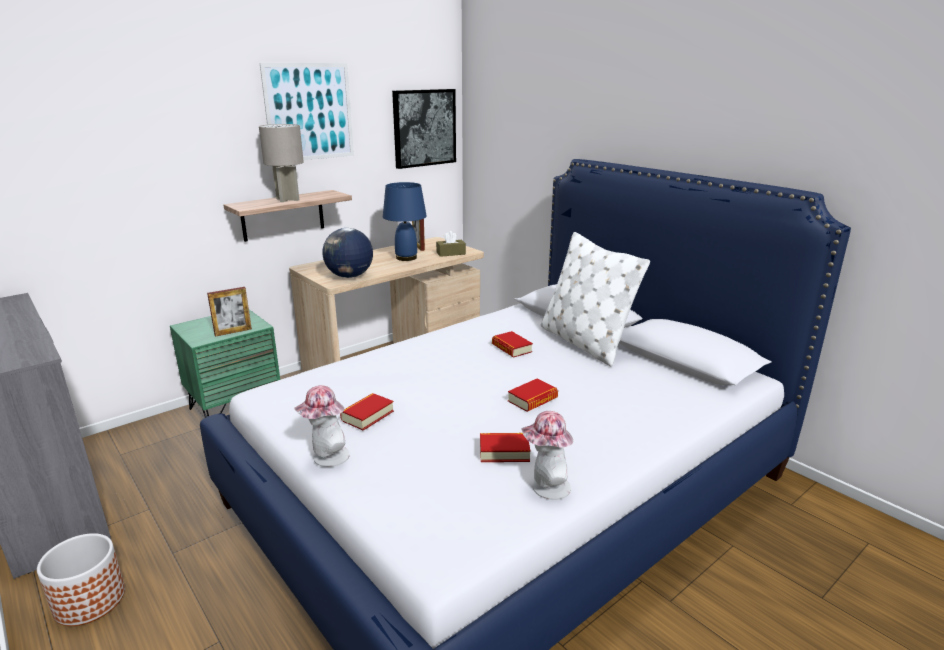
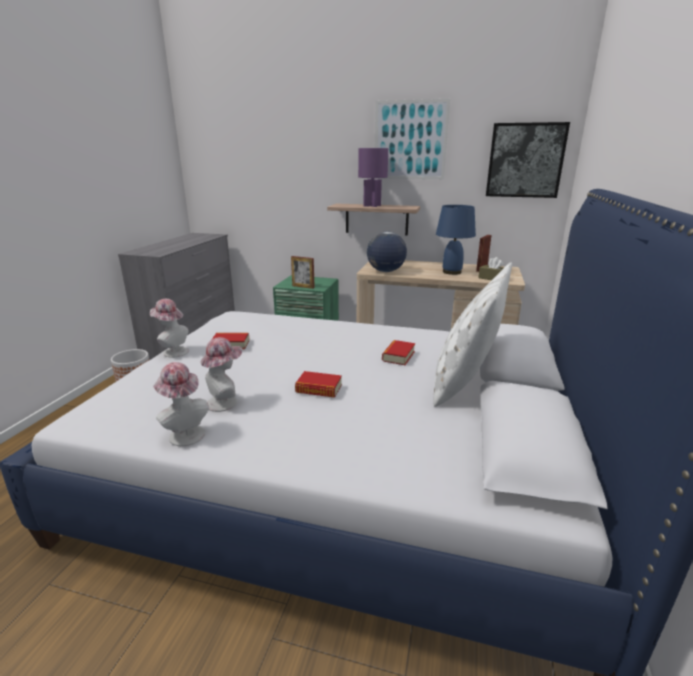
camera: 55 degrees right, 0 degrees up
(287, 199) = (372, 206): grey table lamp -> purple table lamp
(504, 452) = (225, 401): book -> hat

